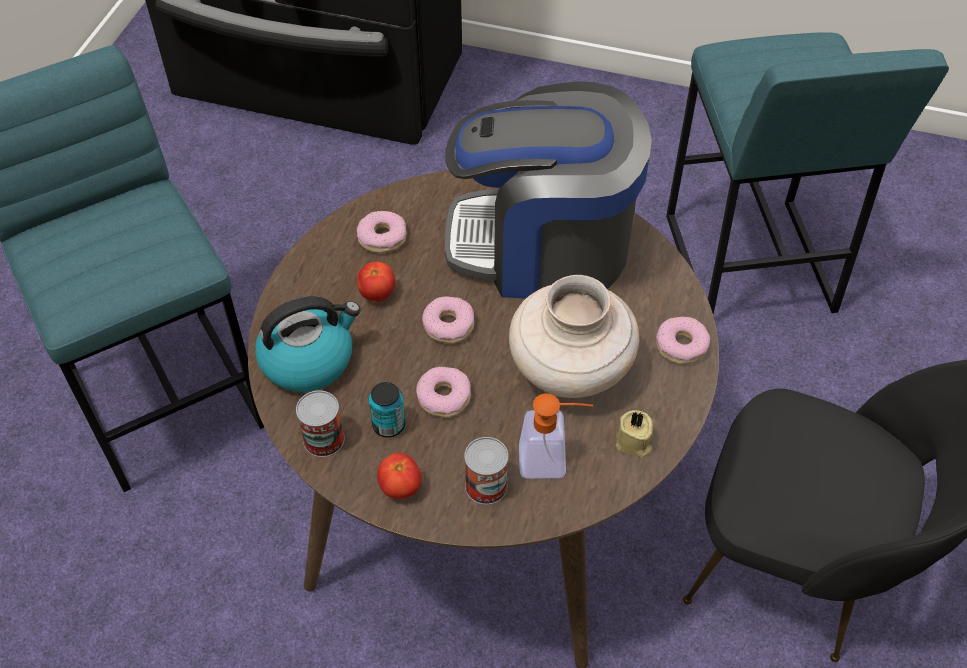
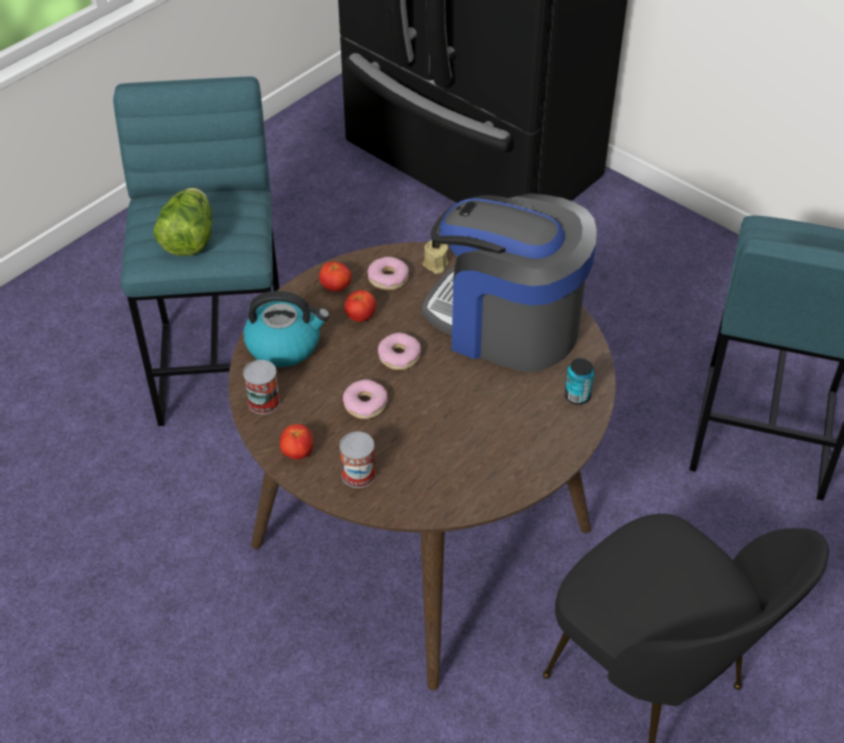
camera: 25 degrees right, 5 degrees down
(110, 269) = (189, 239): none -> lettuce
(328, 268) = (336, 287): none -> tomato
(389, 425) = (314, 409): can -> can (577, 396)
(552, 460) = (417, 475): soap dispenser -> none
(569, 370) = (470, 419): beige vase -> none
(633, 443) = (486, 486): beige candle -> beige candle (435, 265)
(681, 345) = (568, 432): donut -> none

